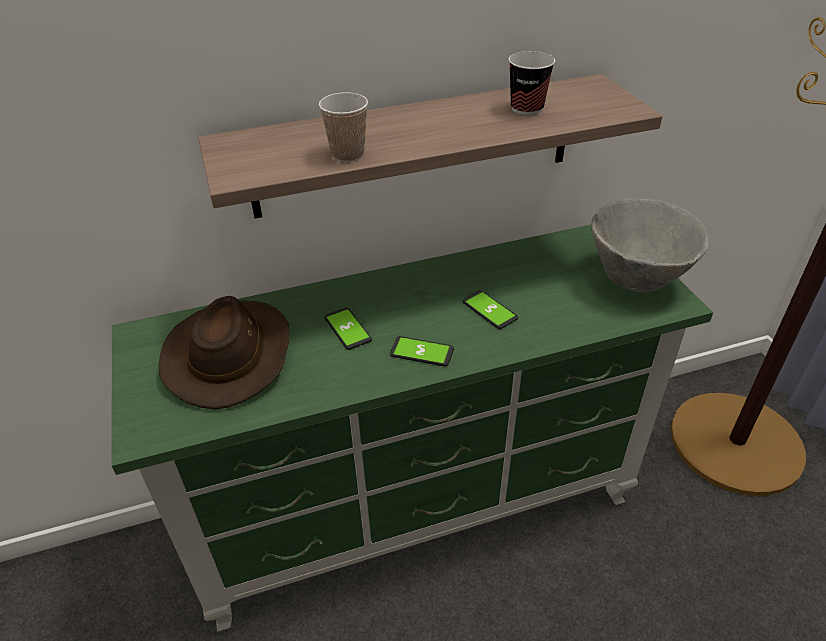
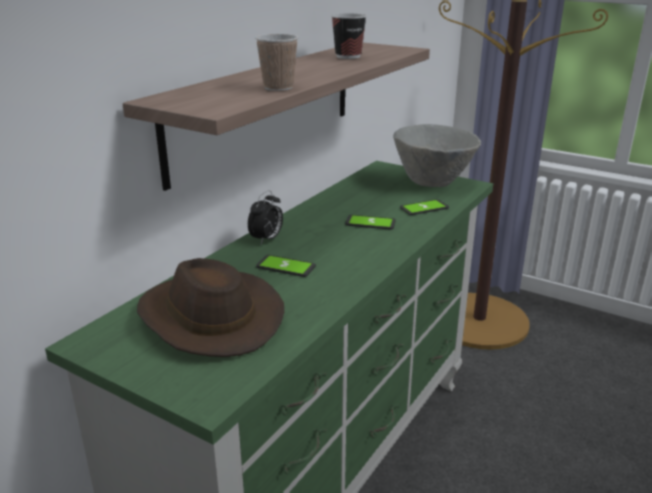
camera: 40 degrees left, 15 degrees down
(372, 287) = (266, 239): none -> alarm clock
(421, 352) = (361, 258): phone -> phone (424, 208)

